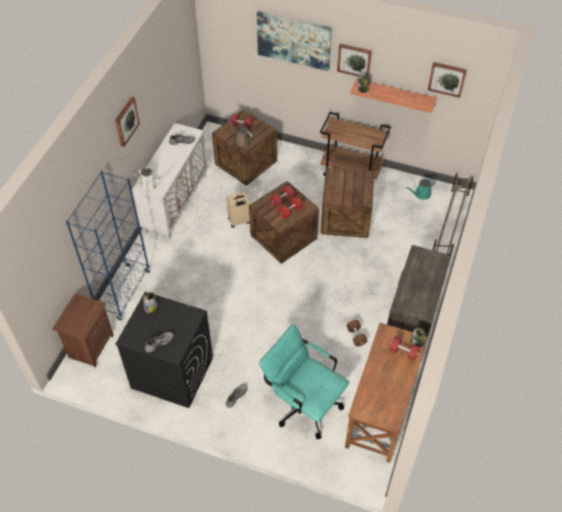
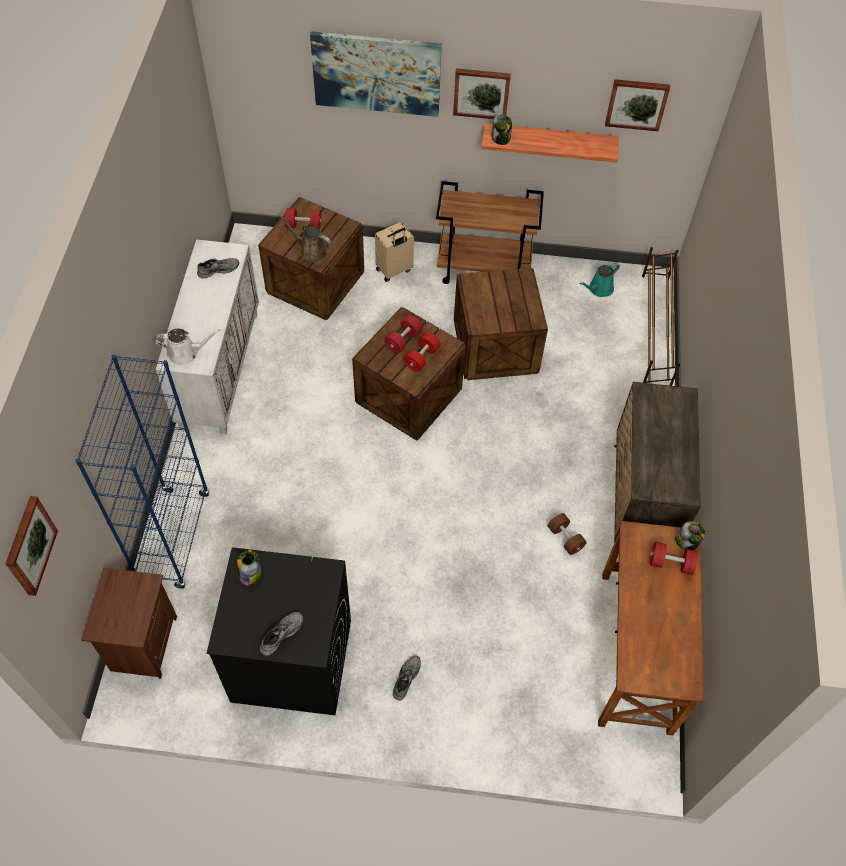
camera: 15 degrees left, 5 degrees up
(126, 121) = (133, 258): picture -> picture (29, 545)
(239, 221) = (332, 382): beige suitcase -> beige suitcase (394, 270)
(303, 403) = (514, 668): turquoise office chair -> none

